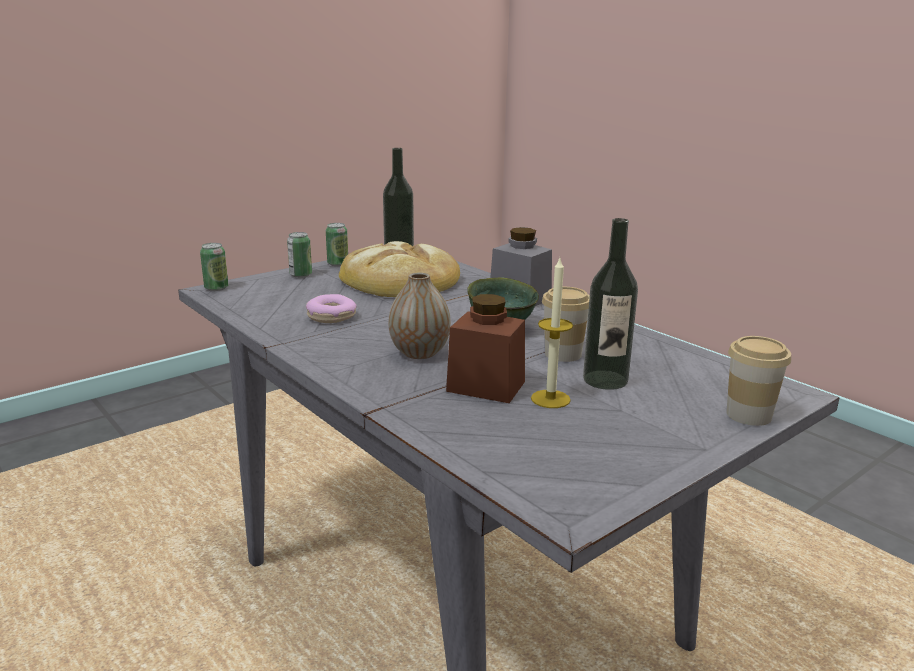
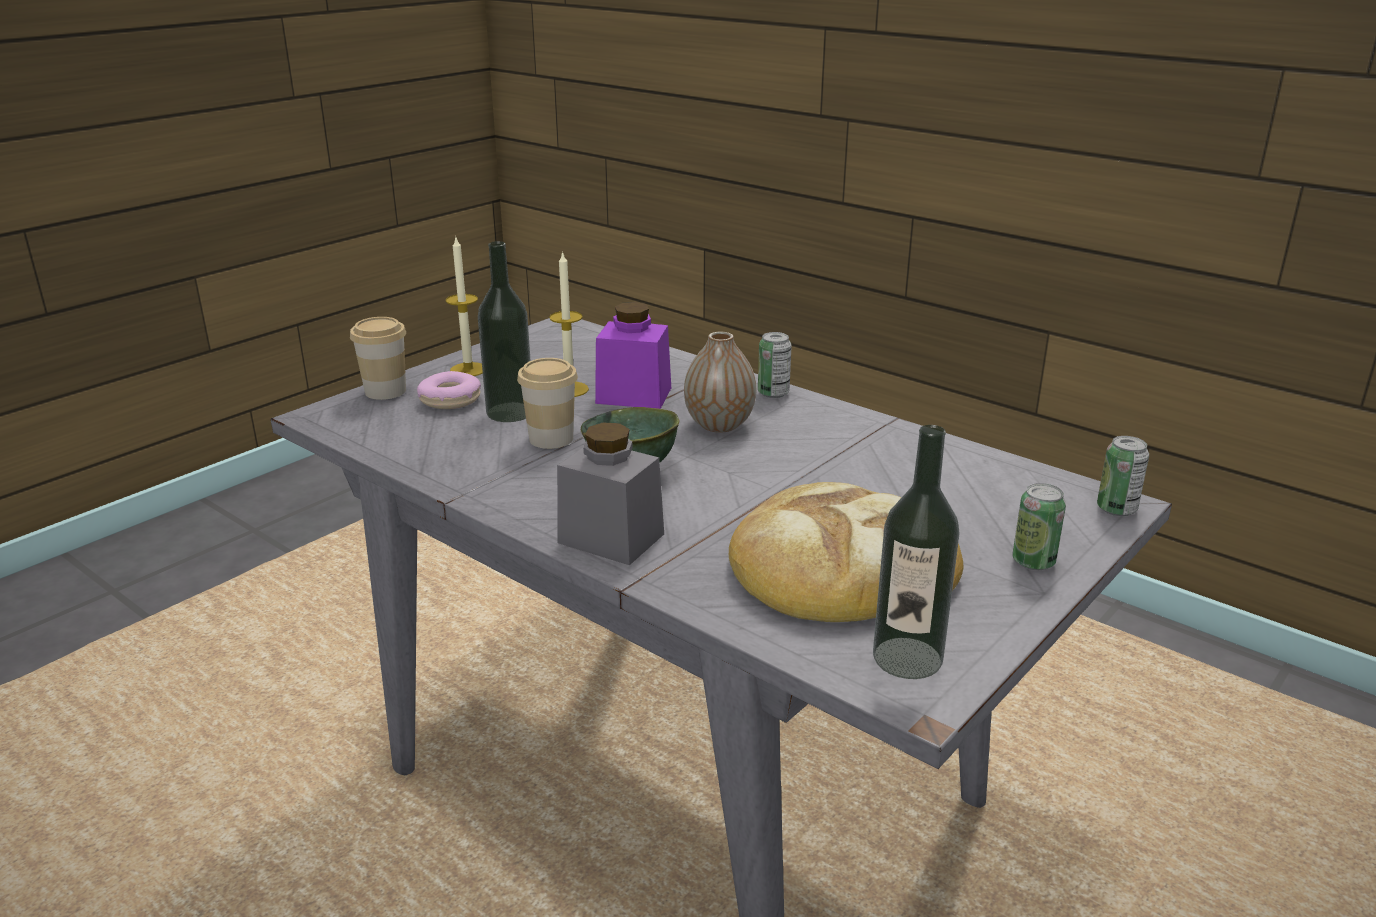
camera: 170 degrees right, 5 degrees up
(331, 317) = (872, 468): donut -> donut (450, 400)
(338, 264) = (1010, 611): can -> can (773, 393)
(486, 386) = (633, 395): brown jar -> purple jar
(672, 436) = (468, 370): none -> candle

